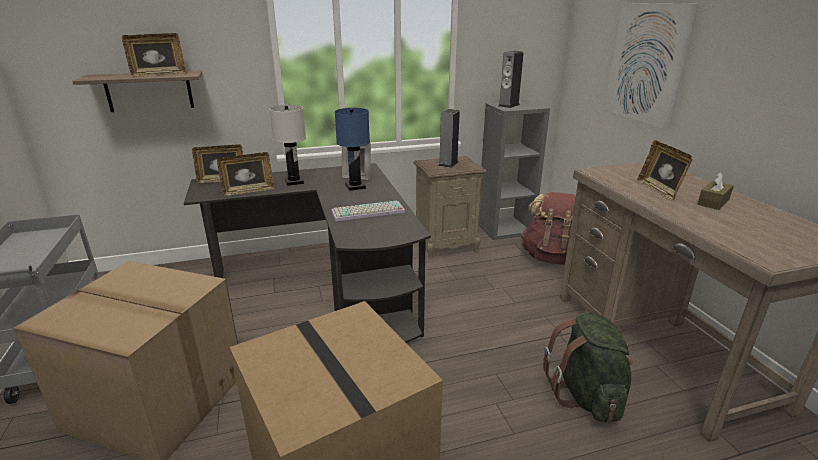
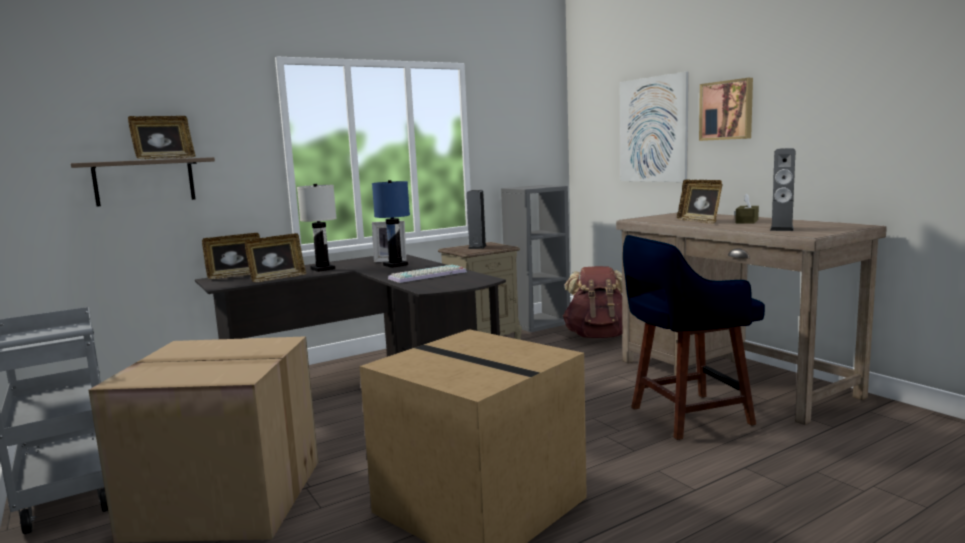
camera: 15 degrees left, 15 degrees down
(509, 105) = (526, 187): speaker -> speaker (781, 228)
(586, 395) = (685, 417): green backpack -> blue stool
(731, 59) = (727, 110): none -> picture

